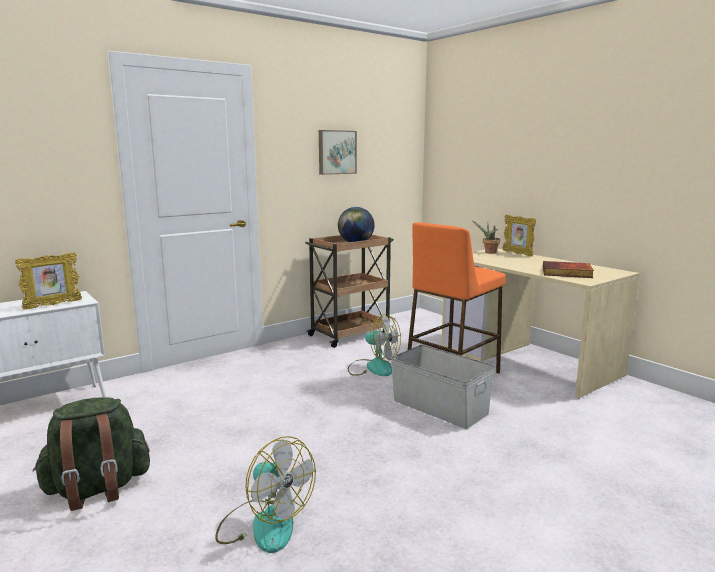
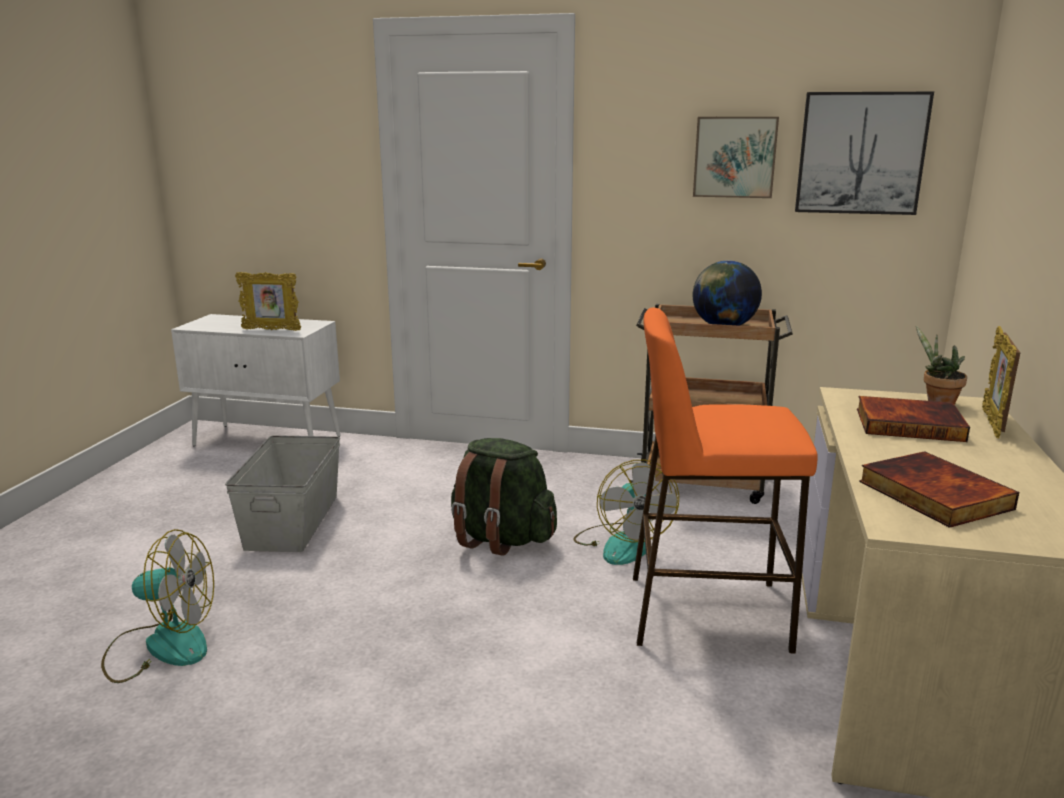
camera: 50 degrees right, 5 degrees up
(97, 489) = (158, 535): green backpack -> green backpack (501, 539)
(264, 524) = (161, 646): fan -> fan turned 90 degrees counterclockwise
(386, 149) = (861, 153): none -> picture
(439, 406) = (577, 644): grey storage box -> grey storage box (294, 521)
(502, 259) = (909, 424): none -> book

